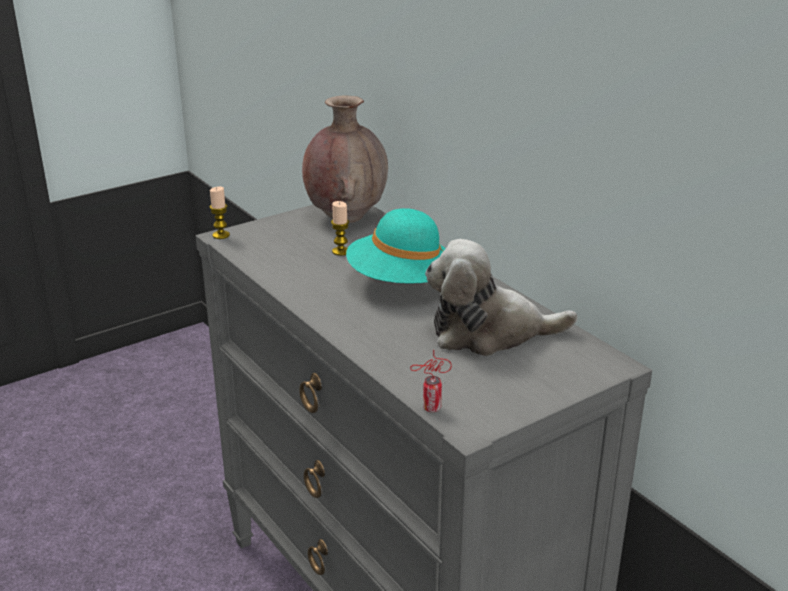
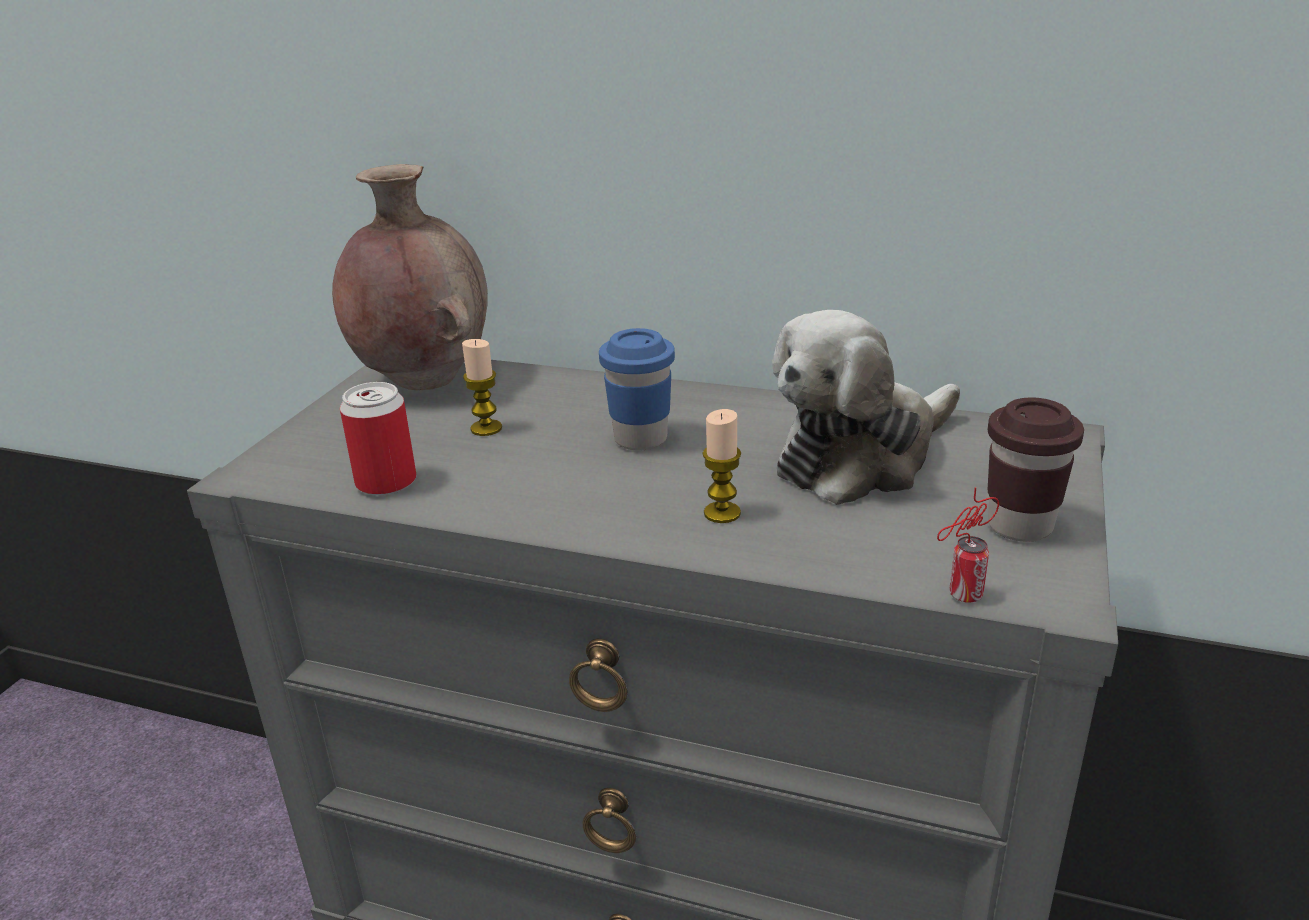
camera: 35 degrees left, 0 degrees up
(221, 235) = (240, 474): candle -> candle (722, 513)
(269, 261) = (386, 482): none -> can
(400, 283) = (640, 439): turquoise hat -> blue cup
(510, 394) = (1020, 526): none -> brown cup

